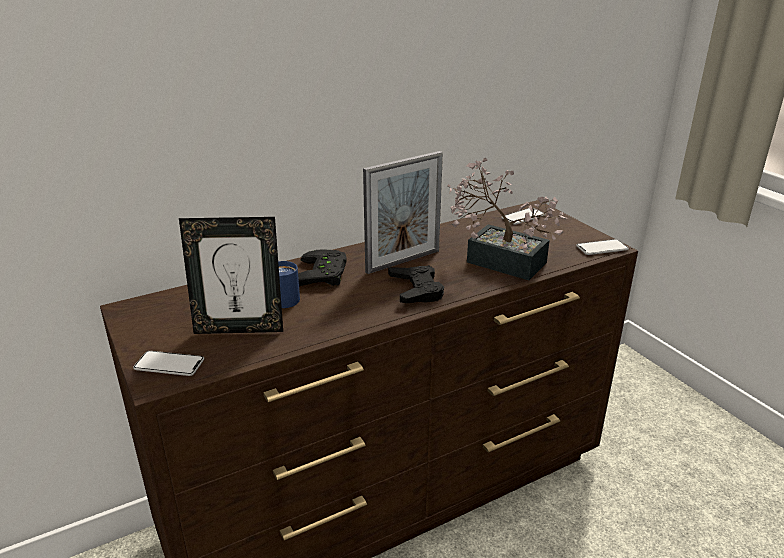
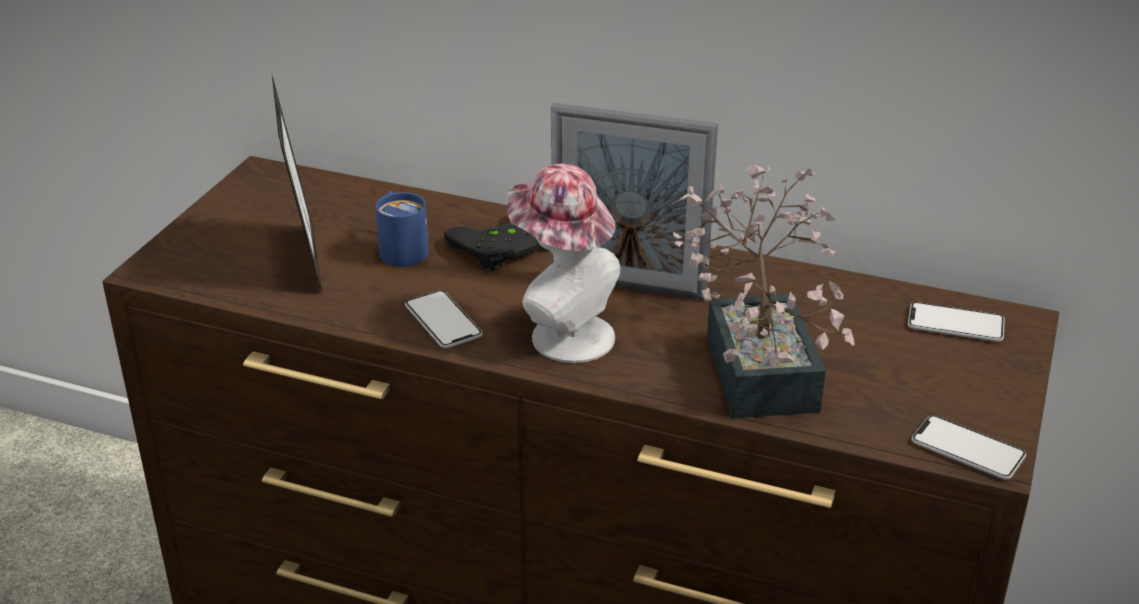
camera: 50 degrees right, 5 degrees up
(169, 364) = (188, 258): phone -> phone (443, 321)
(239, 328) = (306, 259): picture frame -> picture frame turned 150 degrees counterclockwise
(416, 290) = (563, 334): black game controller -> hat

